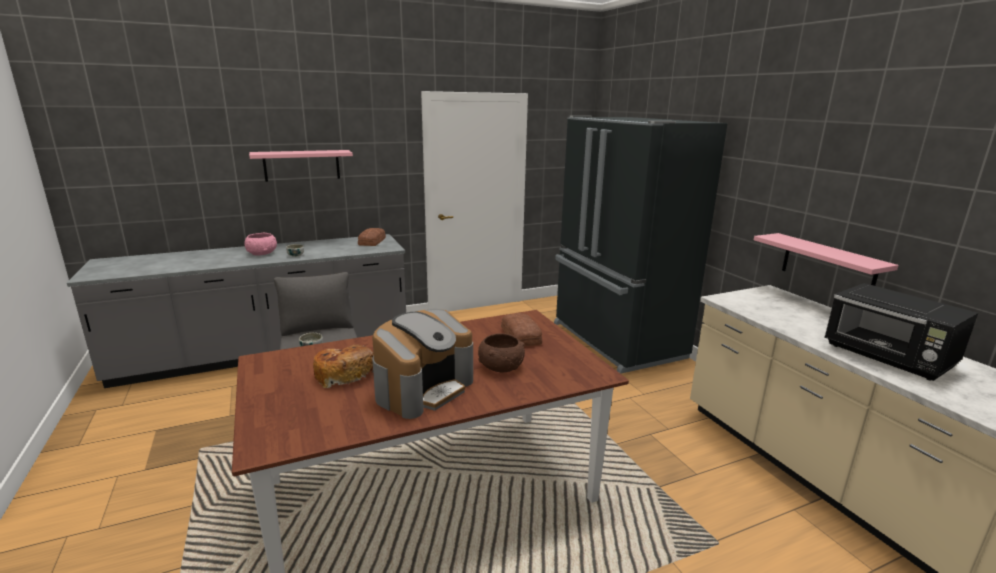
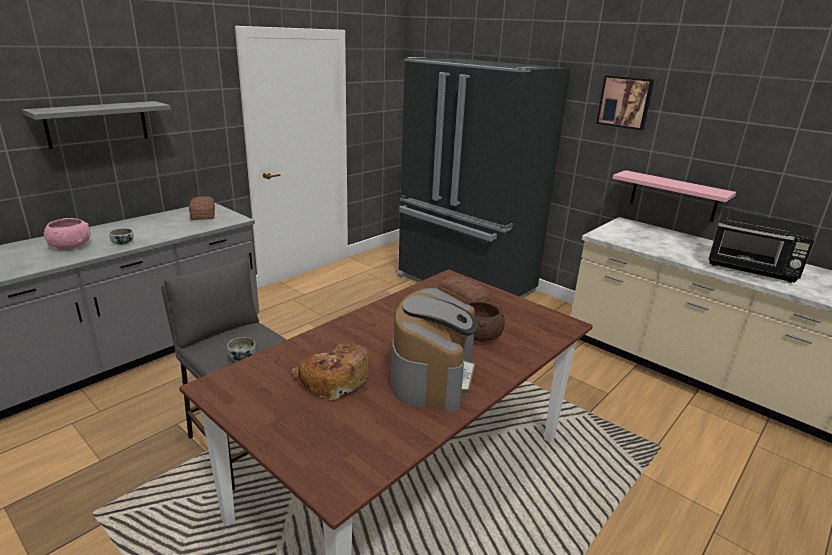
camera: 25 degrees left, 5 degrees up
(302, 165) = (97, 124): pink shelf -> grey shelf
(779, 158) = (625, 102): none -> picture

